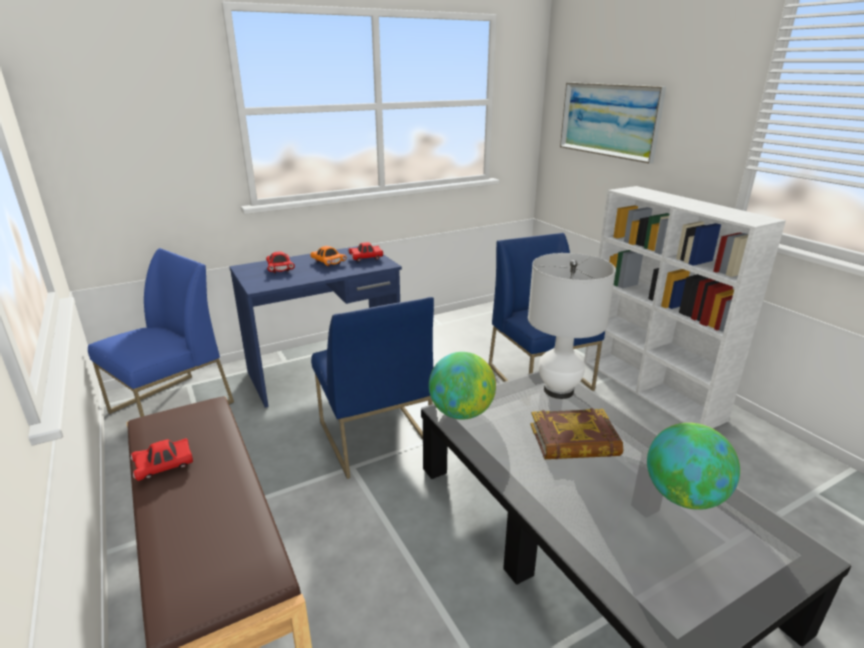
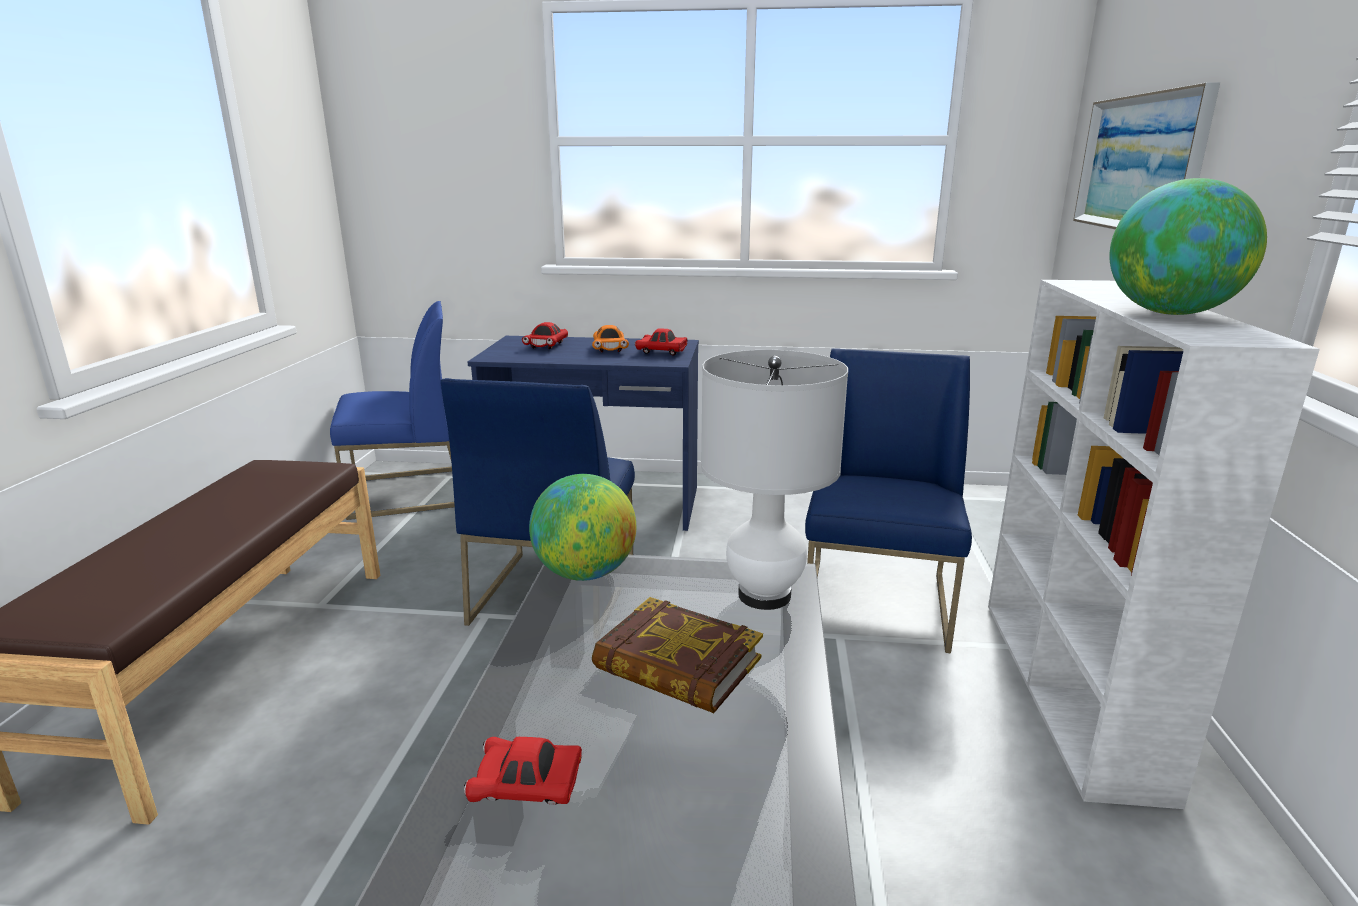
camera: 35 degrees right, 5 degrees down
(164, 466) = (205, 504): red toy car -> red toy car (527, 787)
(683, 497) = (719, 817): globe -> globe (1169, 313)

